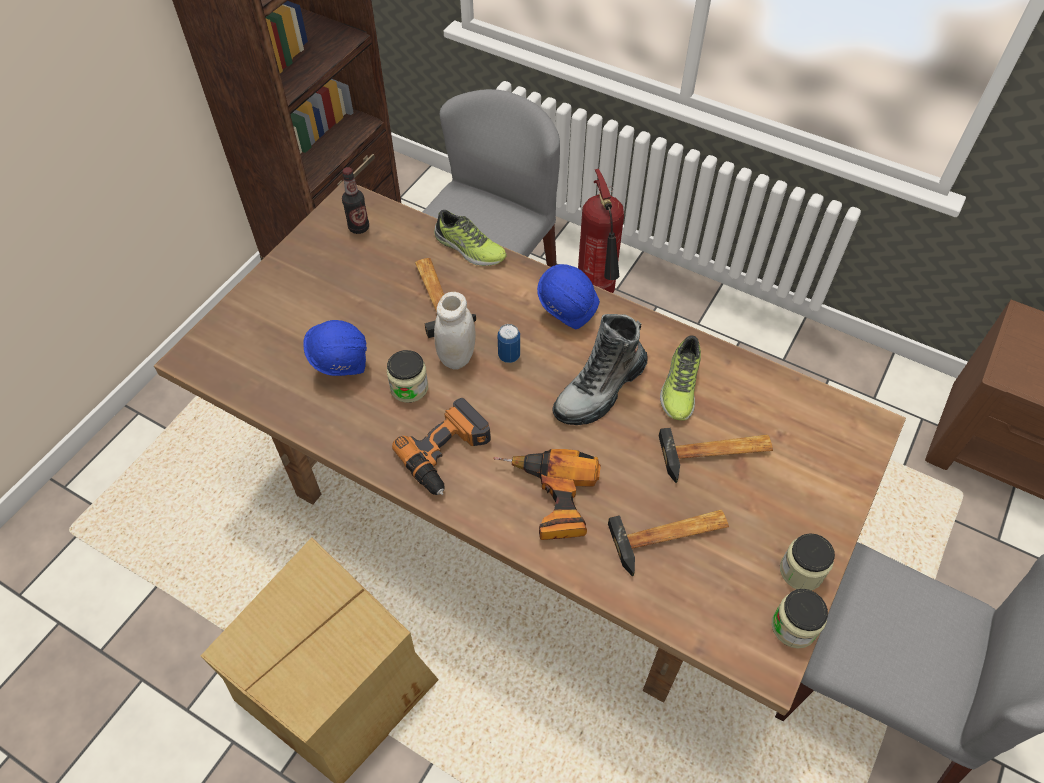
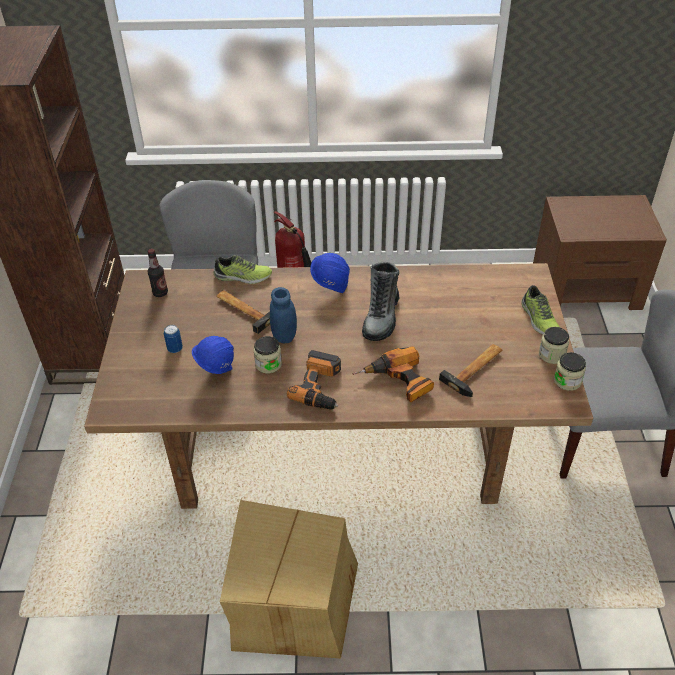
camera: 30 degrees left, 10 degrees down
(457, 357) = (284, 336): white jar -> blue jar
(509, 356) = (315, 322): can -> can (175, 349)
(679, 386) = (423, 297): shoe -> shoe (538, 319)
(717, 454) = (468, 320): hammer -> none

